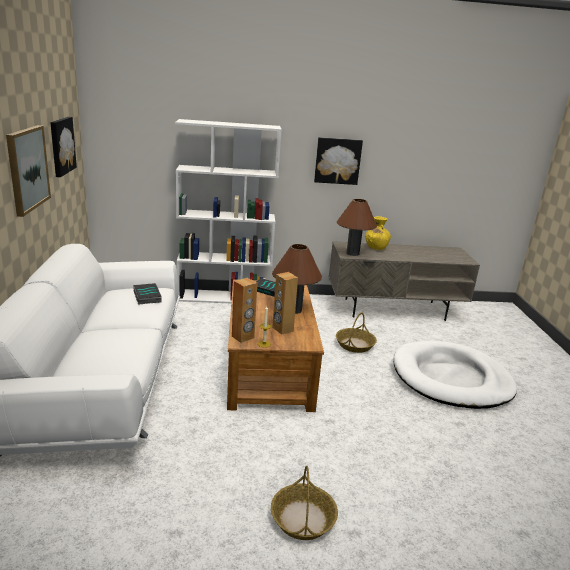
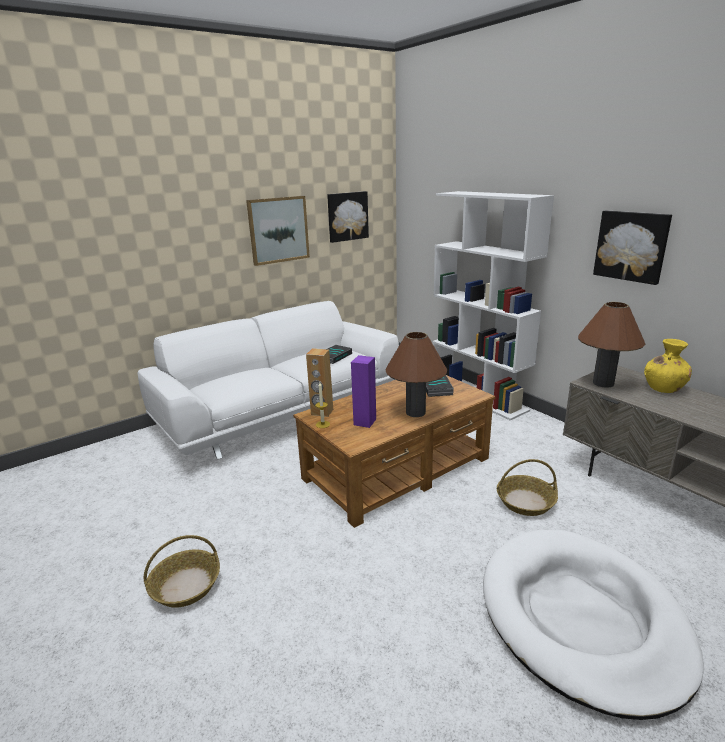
camera: 60 degrees right, 0 degrees up
(282, 329) = (364, 422): brown speaker -> purple speaker

